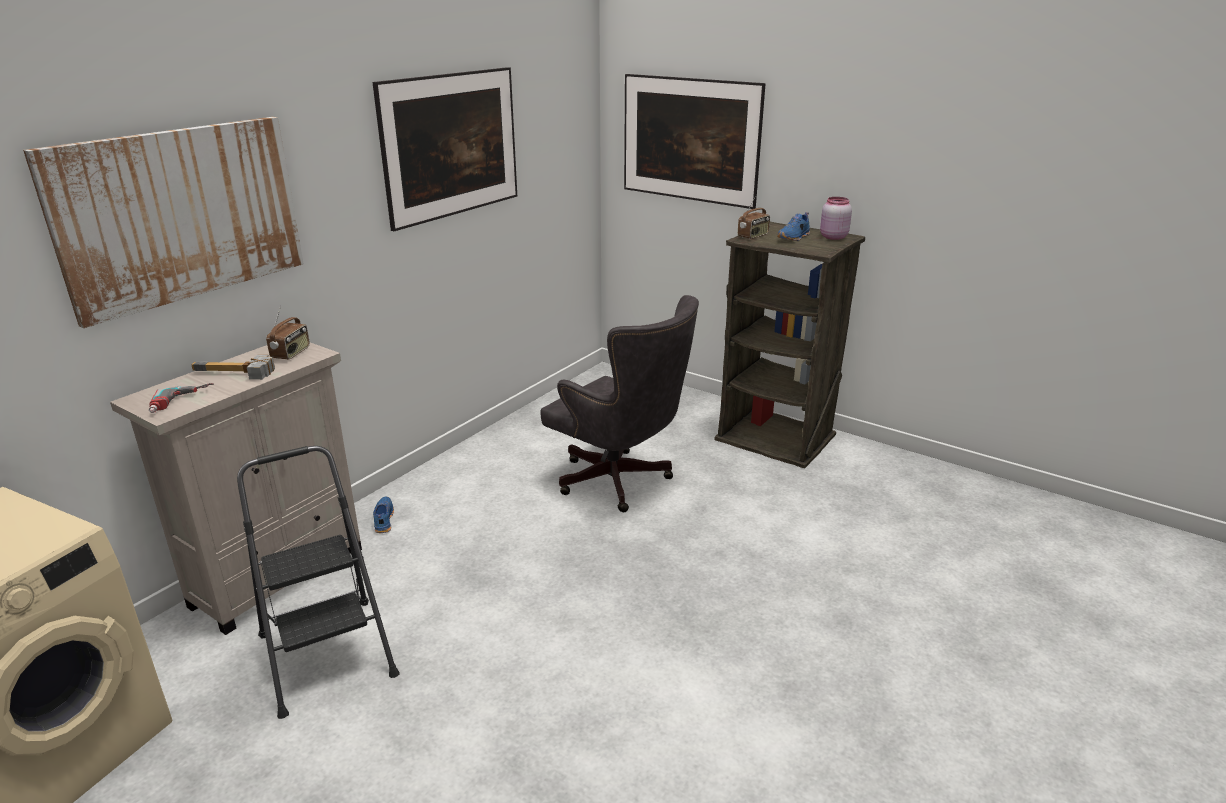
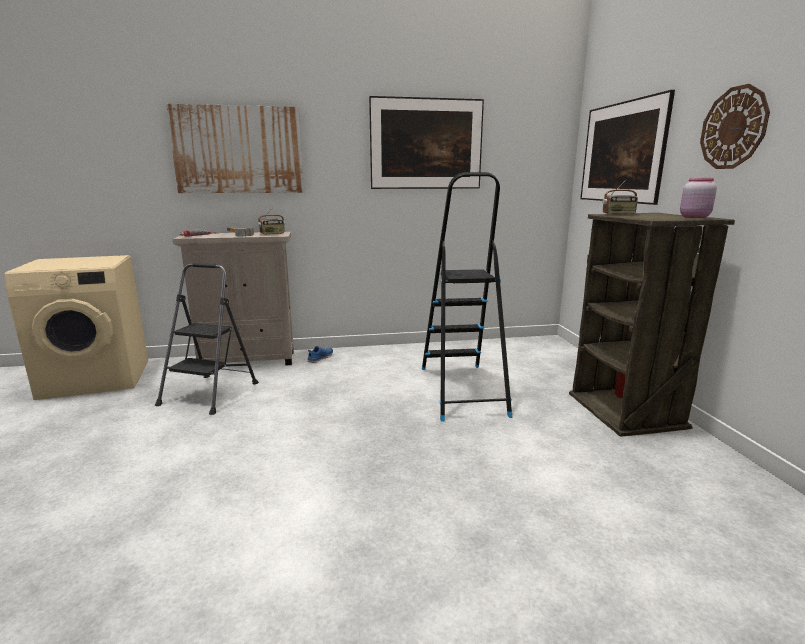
camera: 45 degrees right, 10 degrees down
(619, 482) = (461, 389): grey office chair -> black step ladder
(794, 237) = (653, 216): blue shoe -> none
(846, 142) = (733, 128): none -> wall clock

